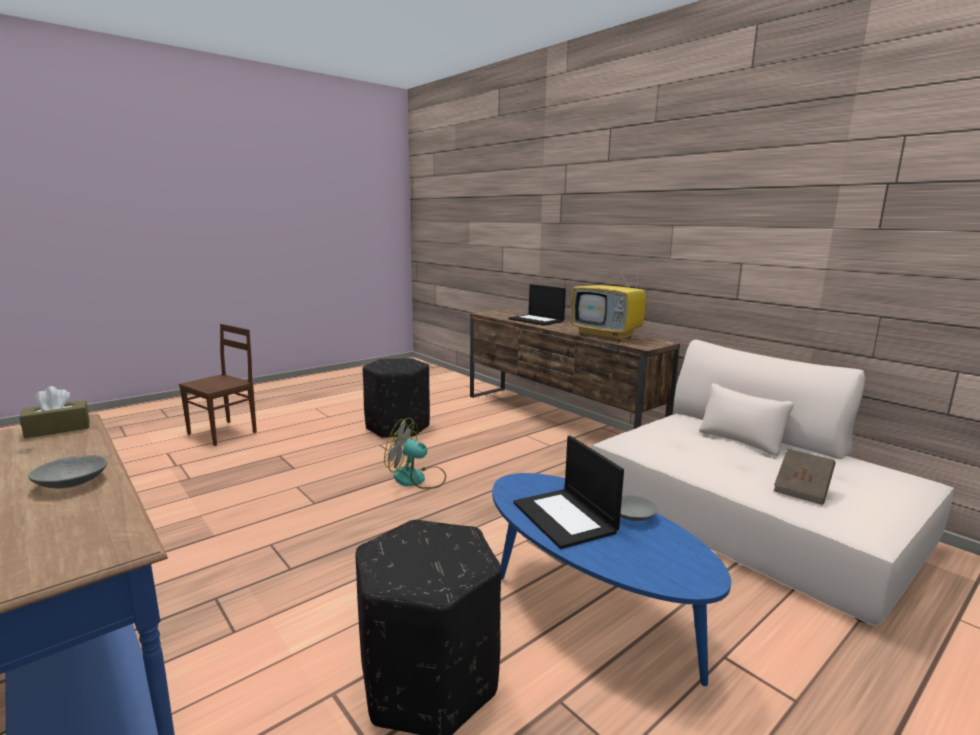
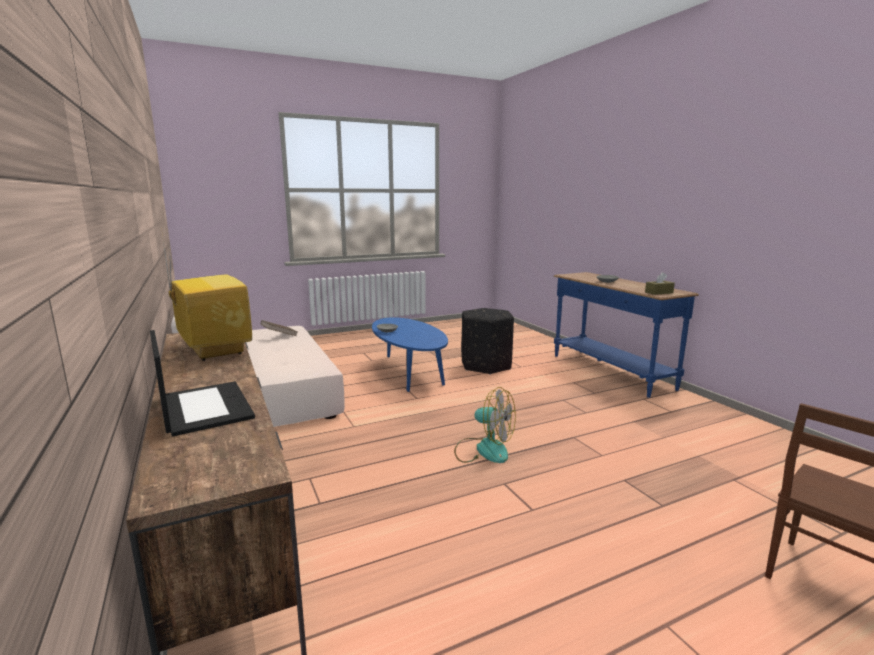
camera: 165 degrees left, 0 degrees up
(398, 427) = (508, 554): black ottoman -> none
(565, 518) = (419, 333): laptop -> none

